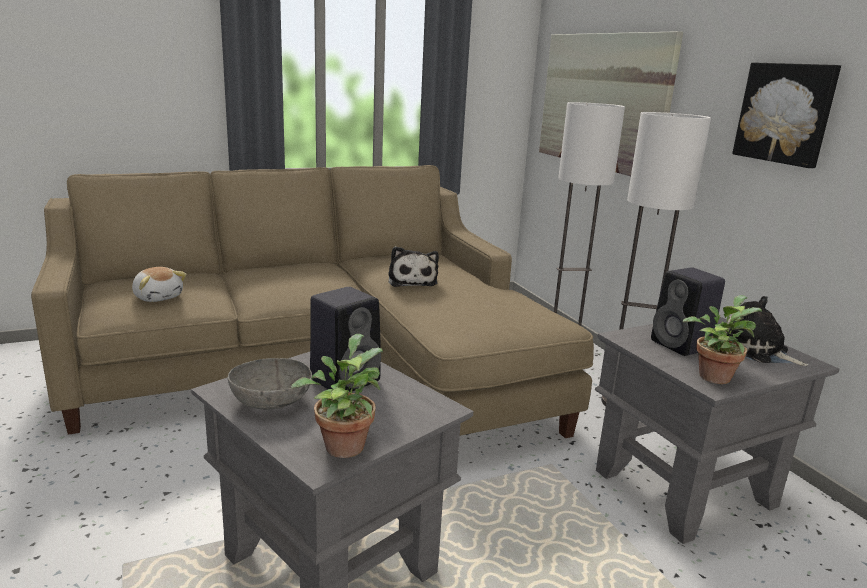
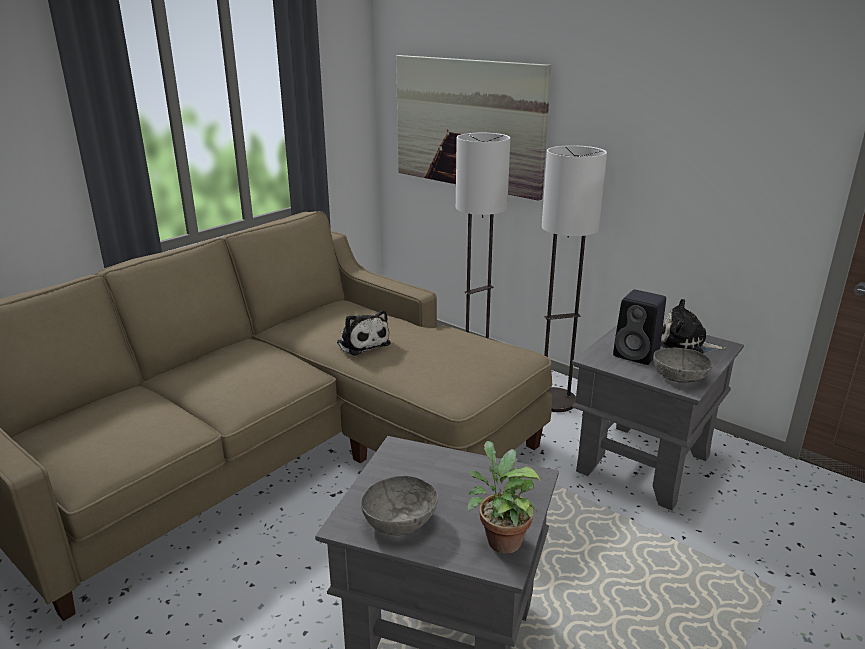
camera: 25 degrees left, 5 degrees up
(158, 297) = (121, 437): plush toy -> none
(346, 379) = (435, 475): black speaker -> none
(714, 375) = (679, 377): potted plant -> grey bowl
(785, 113) = (661, 141): picture -> none

